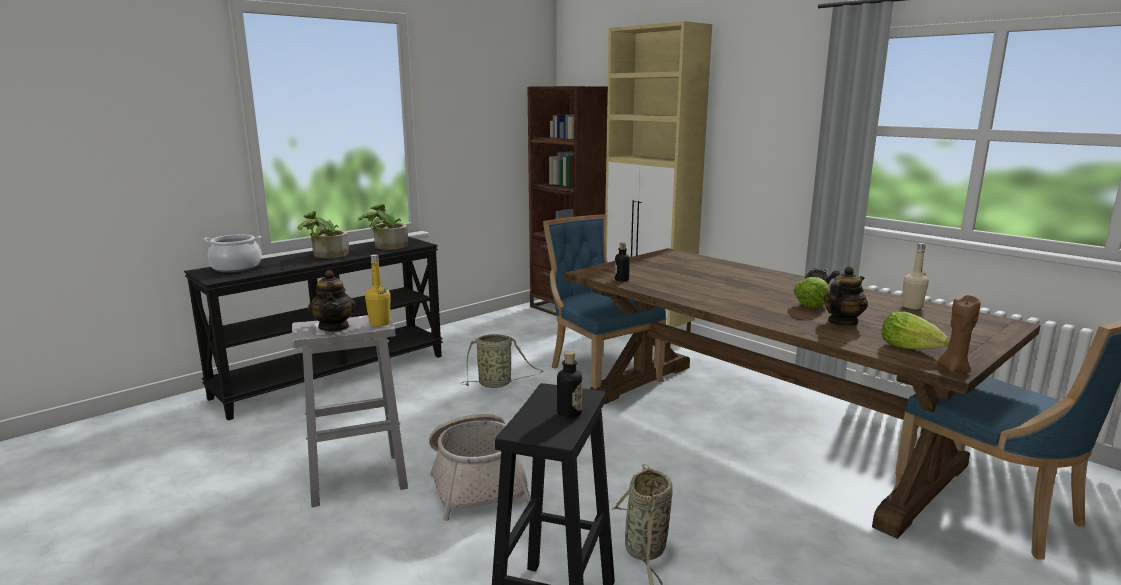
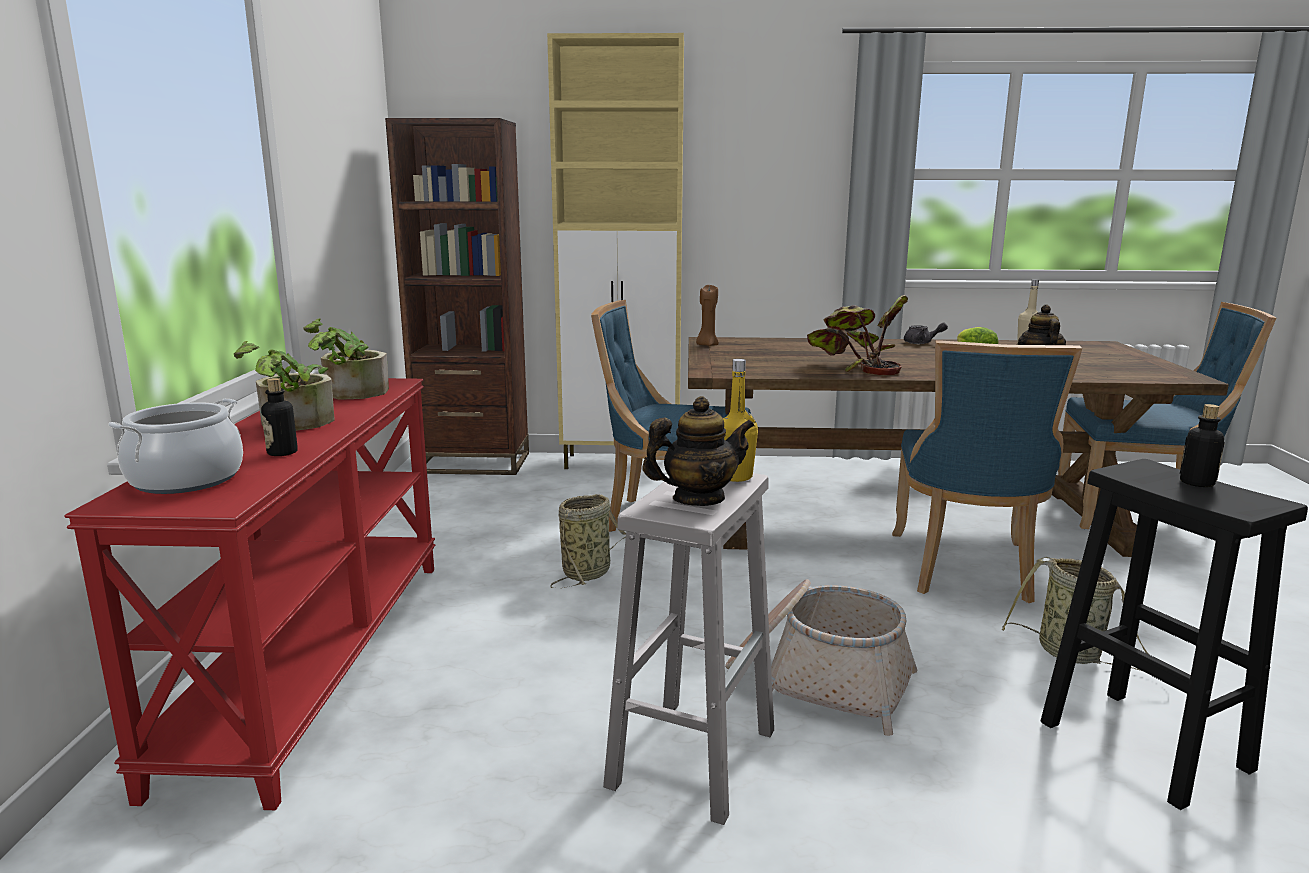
camera: 45 degrees left, 0 degrees up
(333, 375) = (314, 659): black console table -> red console table
(334, 327) = (698, 499): teapot -> teapot turned 45 degrees counterclockwise
(621, 279) = (770, 371): bottle -> bottle (282, 452)
(687, 290) = (856, 367): none -> potted plant
(709, 475) = (965, 569): none -> blue chair
(910, 348) = (1132, 371): lettuce -> none
(953, 369) = (1195, 378): brown candle -> brown candle (707, 345)

